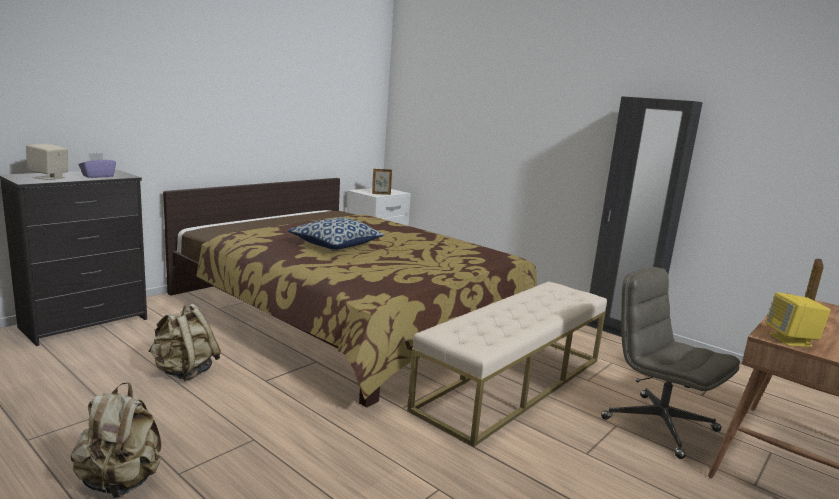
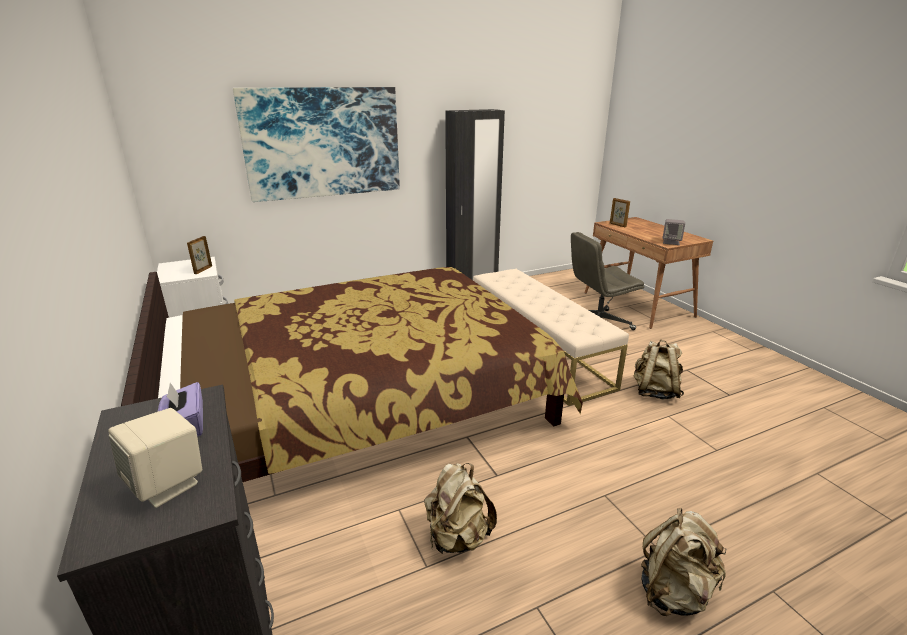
camera: 65 degrees left, 10 degrees up
(336, 245) = (371, 332): pillow -> none
(495, 477) = (654, 392): none -> beige backpack
(505, 117) = (323, 143): none -> picture
(791, 340) = (671, 242): yellow speaker -> grey speaker

